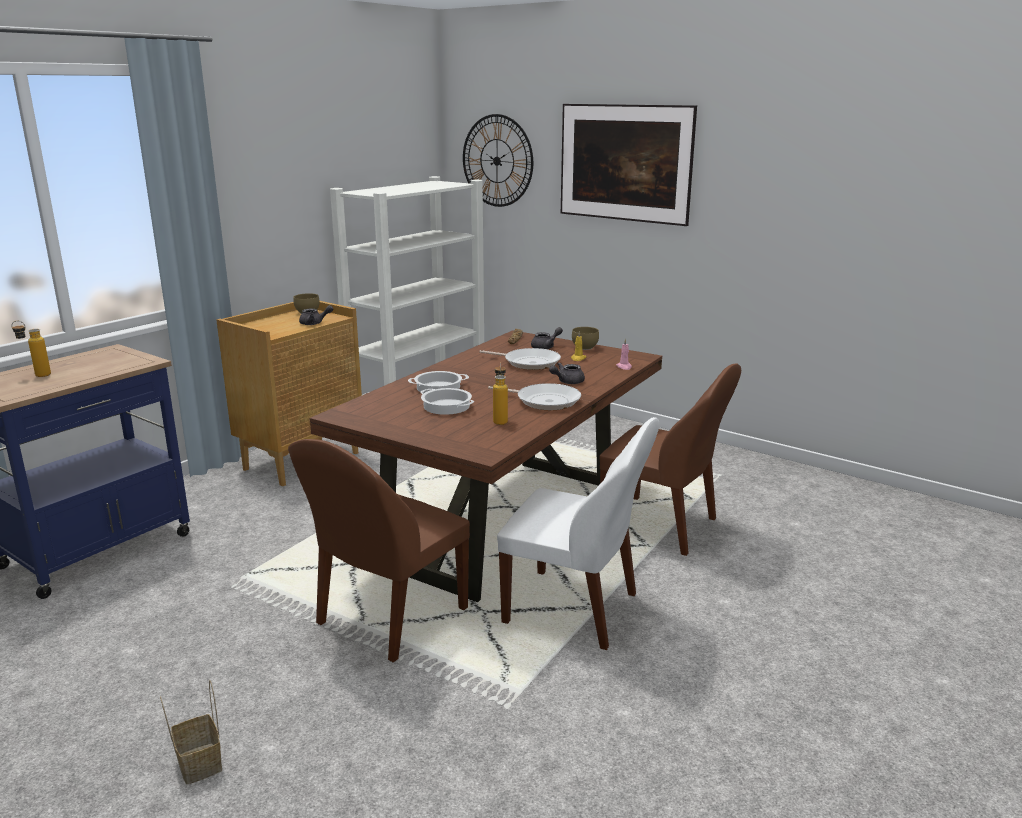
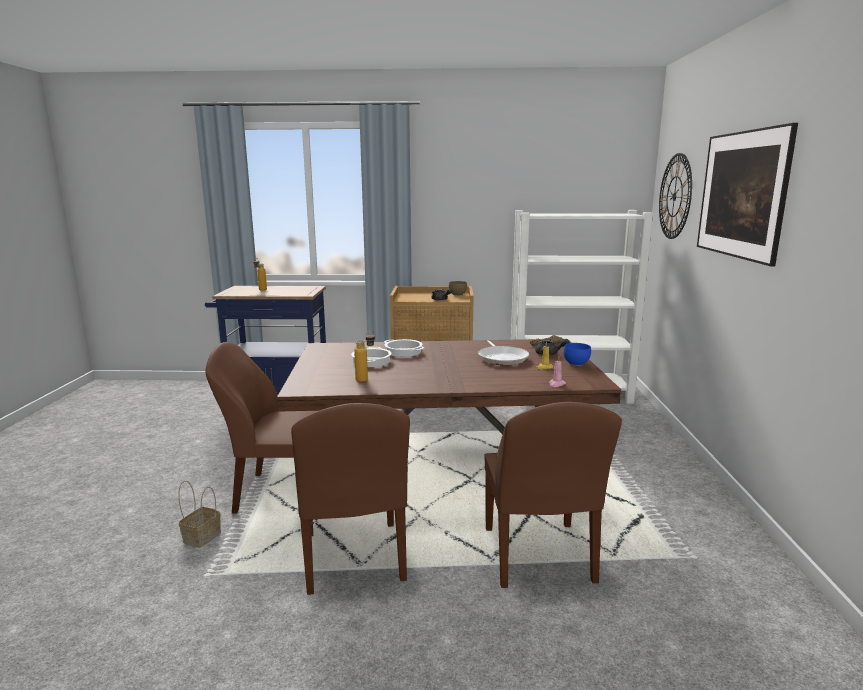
camera: 55 degrees right, 5 degrees down
(198, 762) = (110, 497): basket -> basket (202, 536)
(544, 401) = (426, 380): frying pan -> none
(567, 382) = (481, 377): grey teapot -> none
(574, 609) = (353, 559): white chair -> brown chair
(585, 348) = (575, 363): brown bowl -> blue bowl

